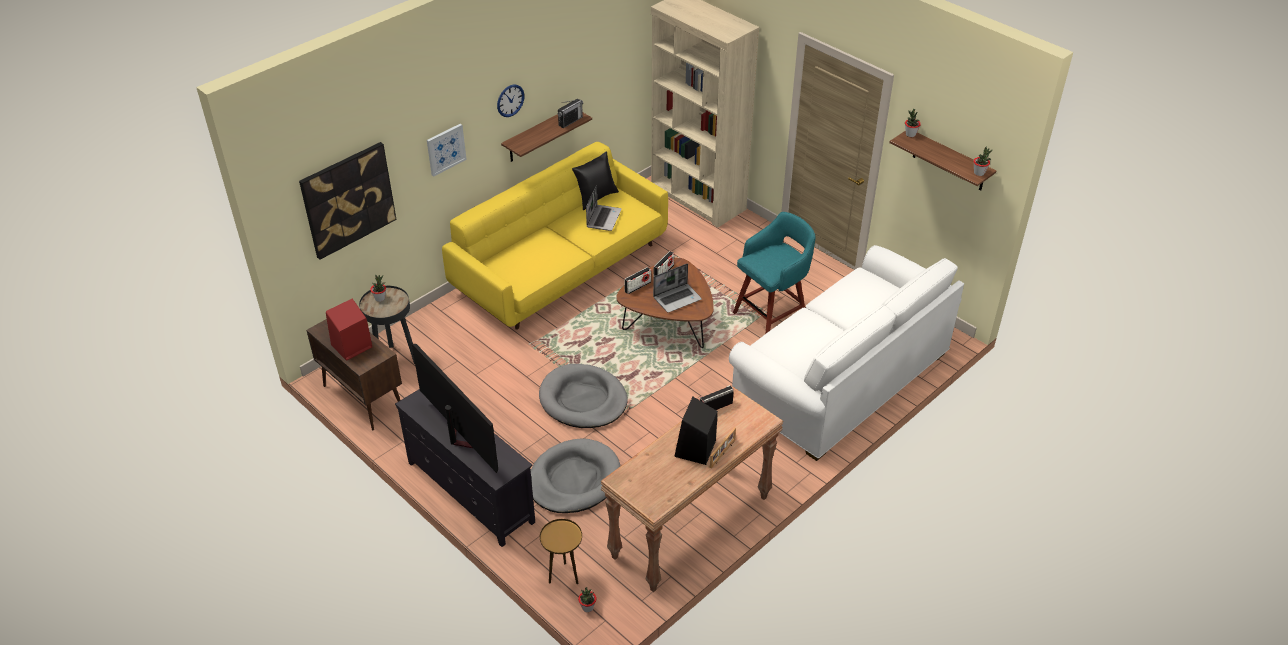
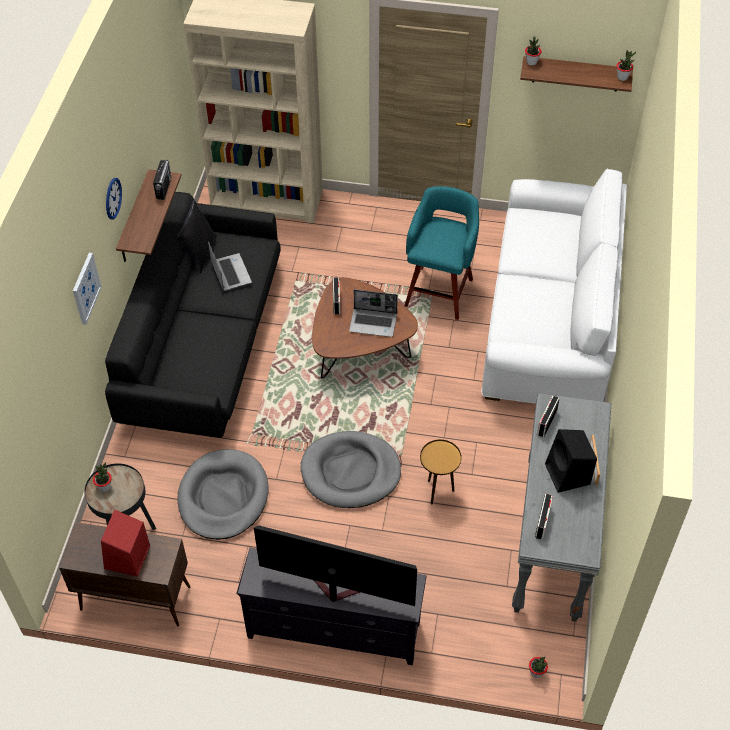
camera: 35 degrees left, 10 degrees up
(348, 200) = (38, 403): picture -> none
(562, 268) = (205, 343): yellow sofa -> black sofa
(564, 576) = (490, 656): brown side table -> brown side table (437, 491)
(574, 479) = (414, 557): grey dog bed -> grey dog bed (223, 497)
(638, 287) = (327, 330): radio -> radio (542, 522)
(677, 298) = (374, 323): laptop -> laptop turned 75 degrees clockwise
(691, 528) = (553, 541): brown console table -> grey console table

